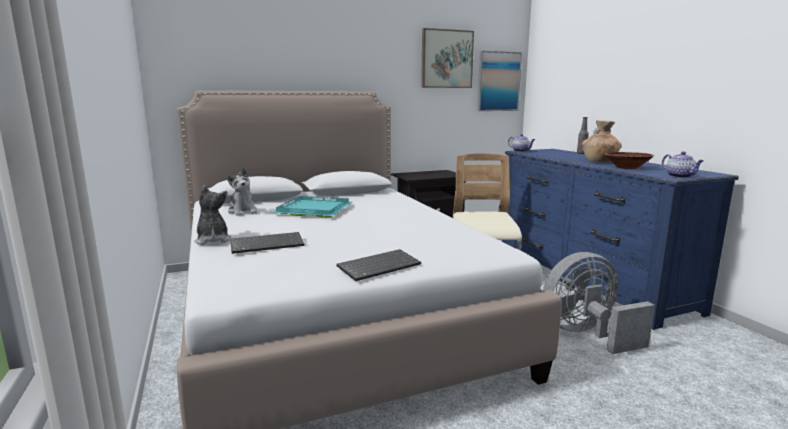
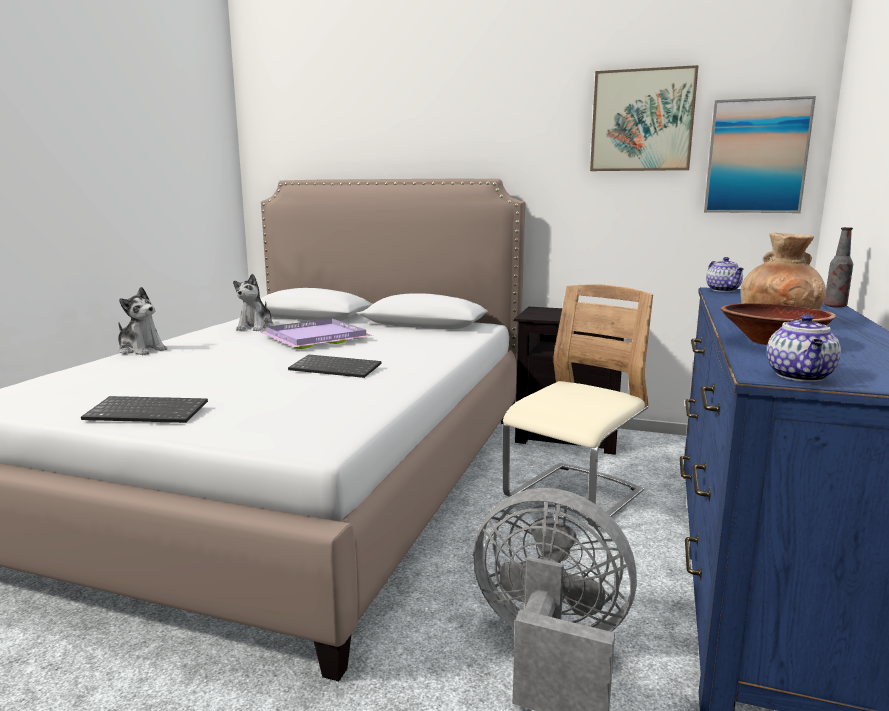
camera: 40 degrees right, 0 degrees up
(212, 240) = (141, 350): plush toy -> plush toy turned 105 degrees clockwise
(268, 244) = (149, 363): keyboard -> keyboard (337, 368)
(314, 210) = (315, 338): turquoise tray -> purple tray

